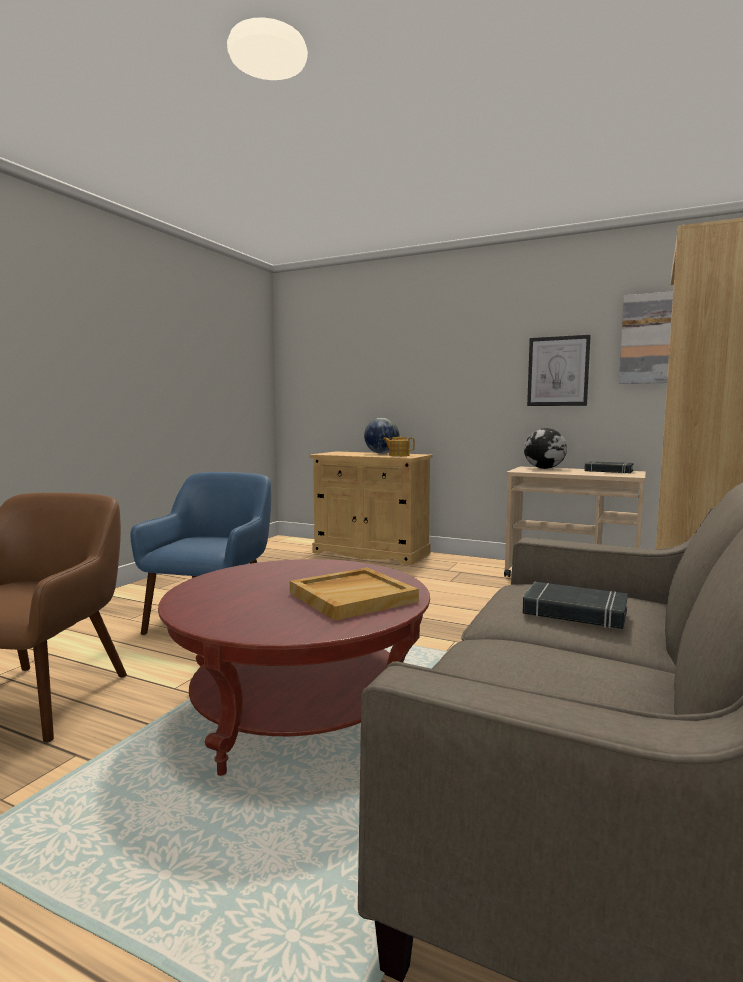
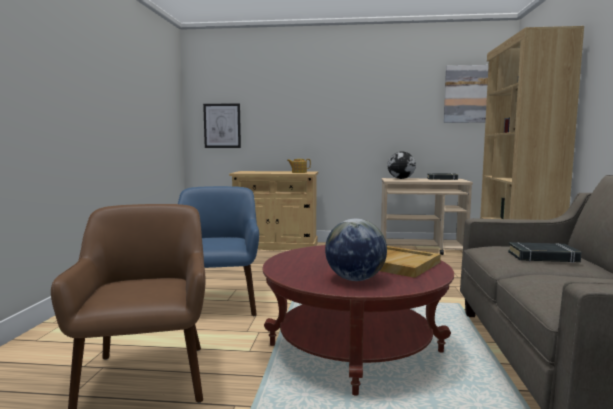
camera: 20 degrees left, 0 degrees up
(381, 453) = (281, 171): globe -> globe (355, 279)
(558, 371) = (405, 113): picture -> picture (222, 125)

